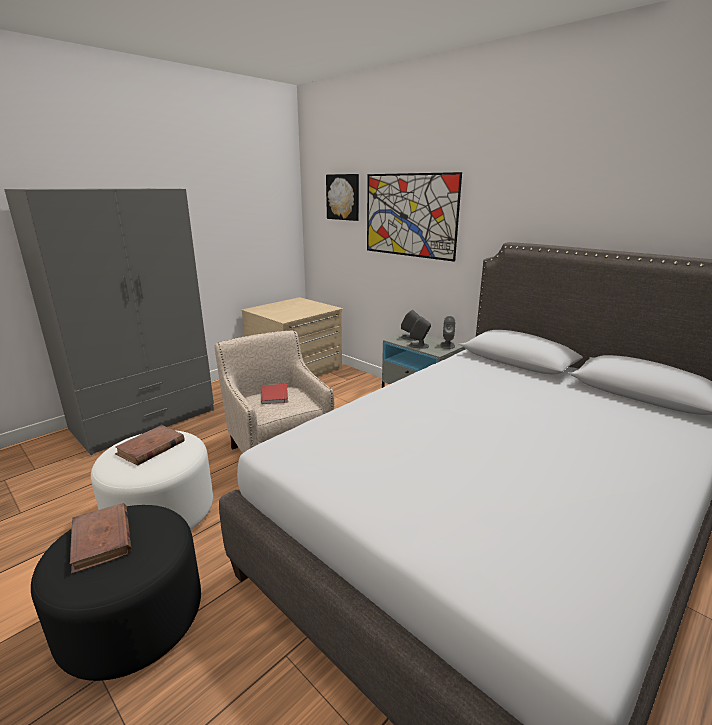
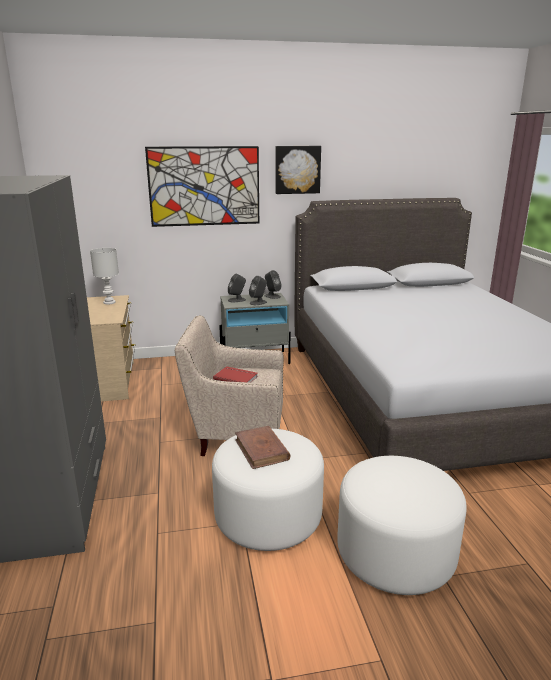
camera: 55 degrees left, 0 degrees up
(102, 540) = (393, 488): brown book -> none
(132, 619) = (395, 553): black ottoman -> white ottoman
(317, 309) = (109, 302): none -> white table lamp
(343, 197) = (108, 171): picture -> picture (297, 169)

